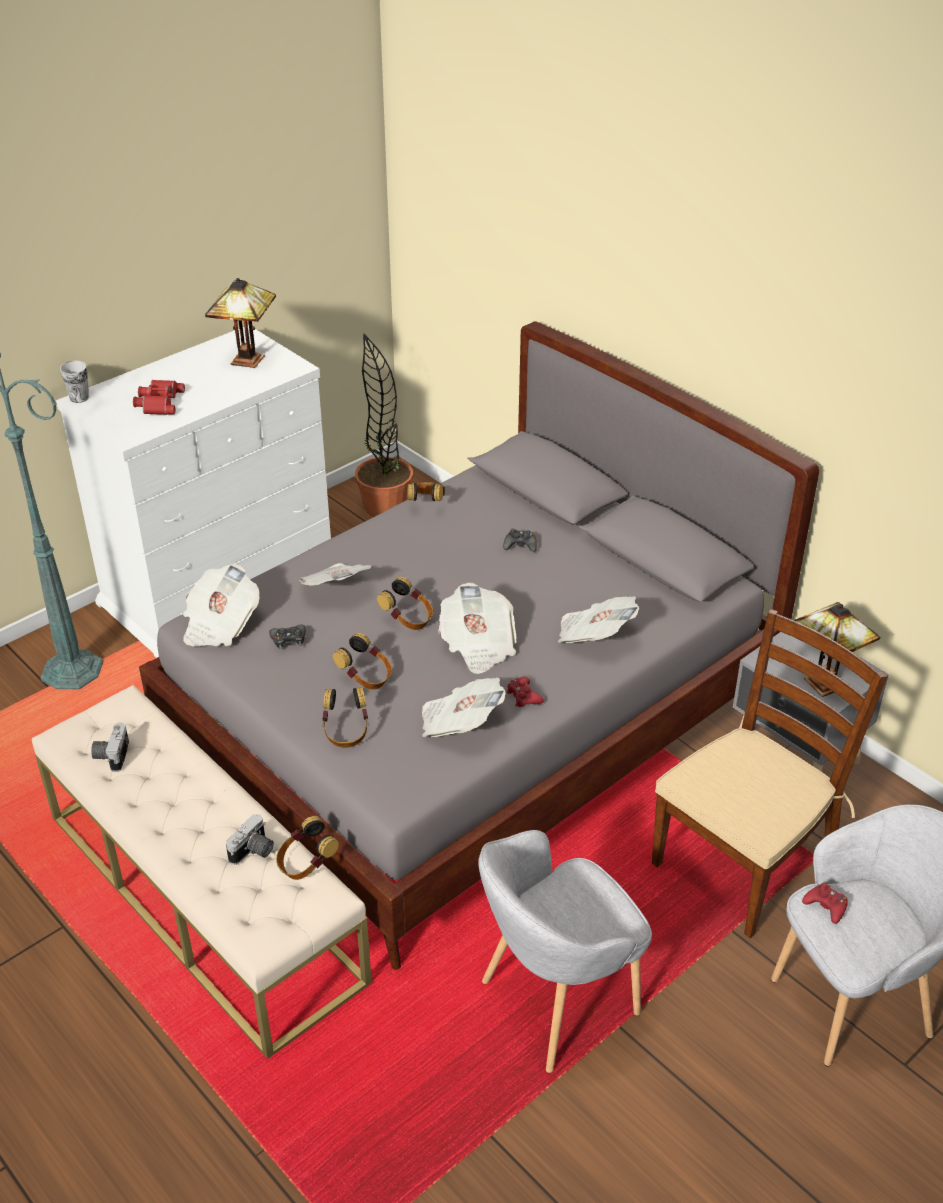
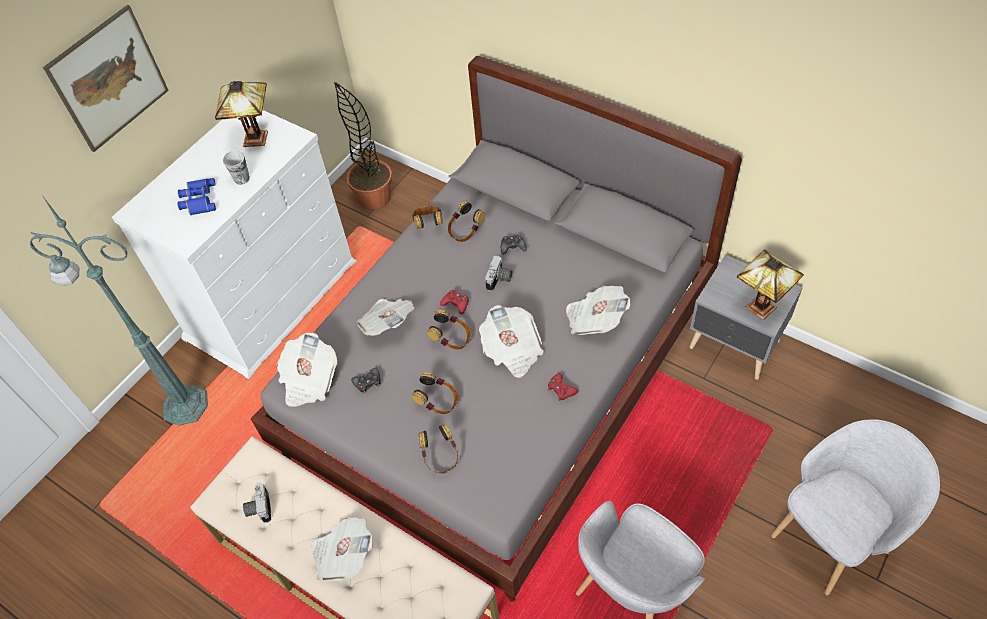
camera: 10 degrees left, 15 degrees up
(79, 398) = (130, 210): cup -> cup (242, 179)
(100, 237) = (109, 79): none -> picture
(158, 402) = (198, 199): red binoculars -> blue binoculars
(253, 852) = (397, 567): camera -> camera (499, 280)
(306, 864) = (440, 567): headphones -> headphones (465, 231)
(460, 724) = (523, 427): newspaper -> newspaper (343, 555)
(744, 862) = (725, 444): brown chair -> none
(826, 906) = (817, 501): red game controller -> red game controller (456, 304)

